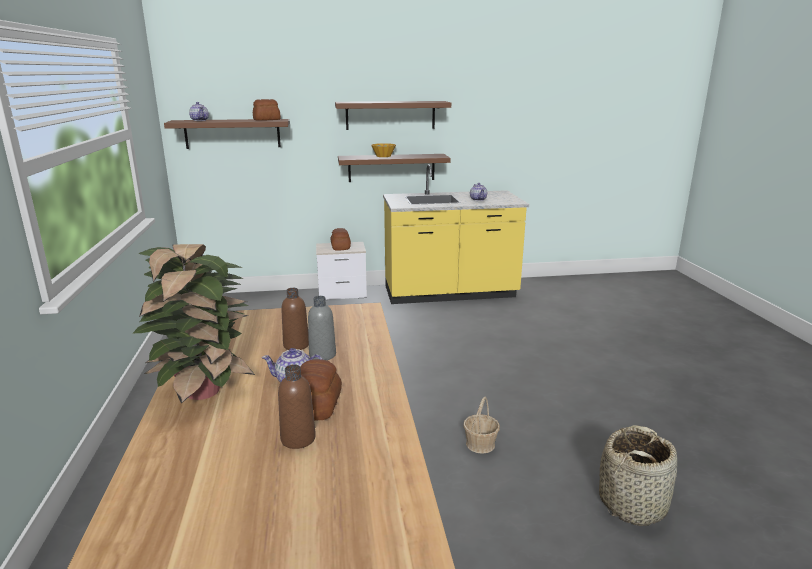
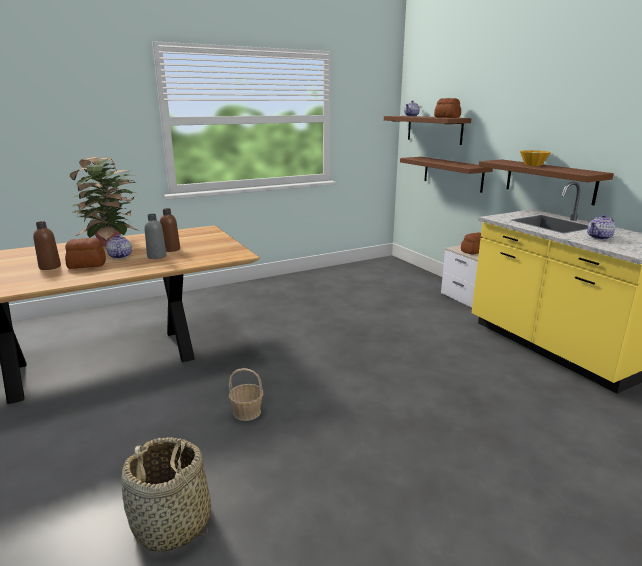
camera: 70 degrees right, 0 degrees up
(390, 115) = (559, 118): brown shelf -> brown shelf (452, 173)

